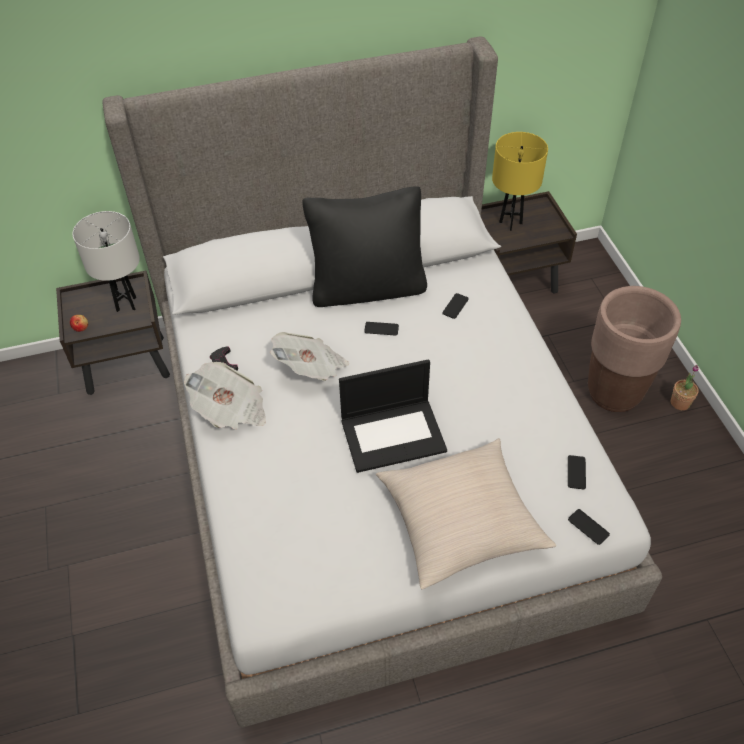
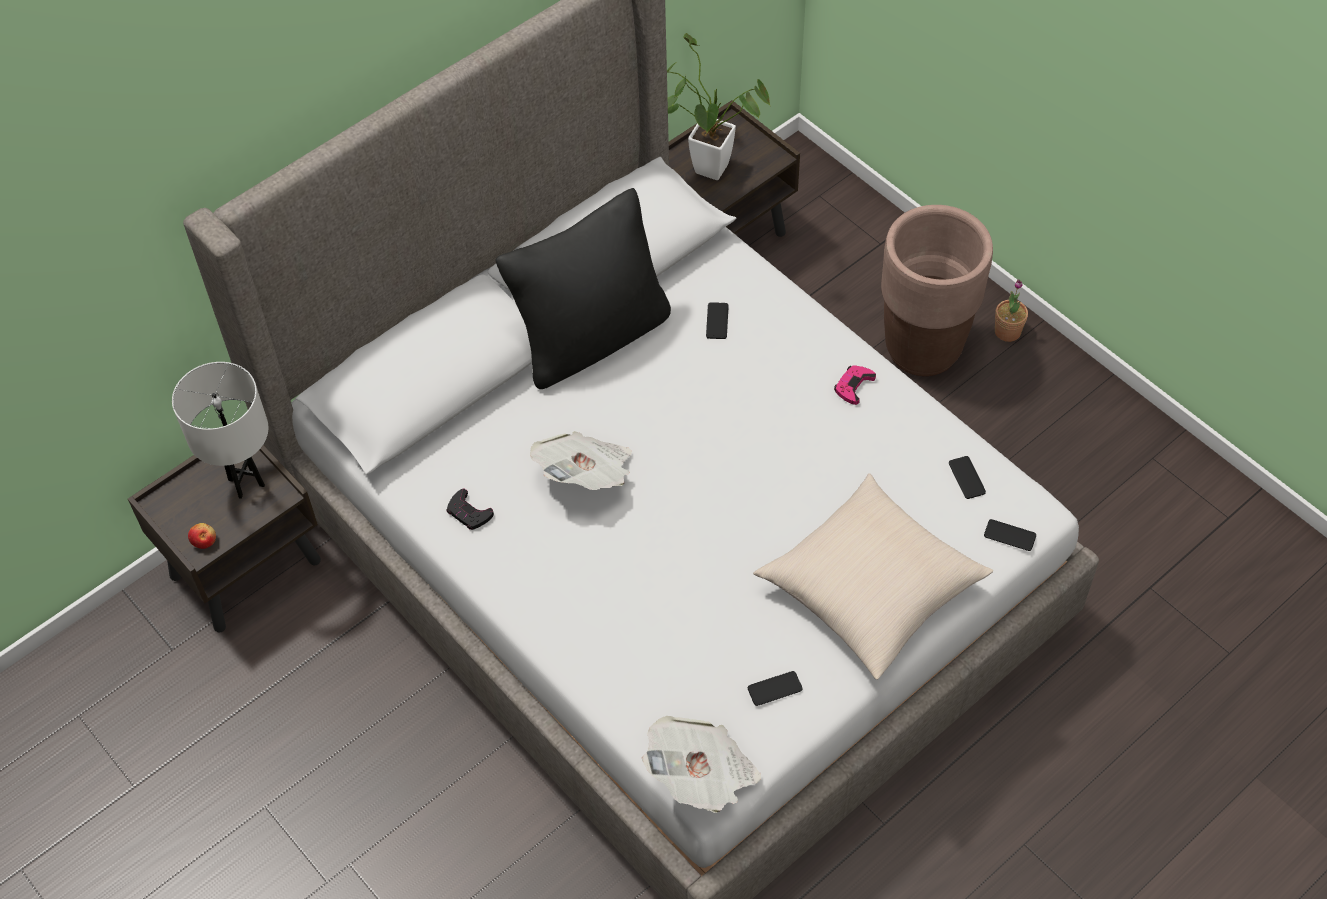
camera: 25 degrees left, 5 degrees up
(231, 410) = (519, 569): newspaper -> newspaper (702, 776)
(381, 329) = (642, 387): phone -> phone (774, 688)
(394, 434) = (737, 517): laptop -> none
(510, 222) = (704, 166): yellow table lamp -> potted plant
(526, 379) = (853, 386): none -> pink game controller

